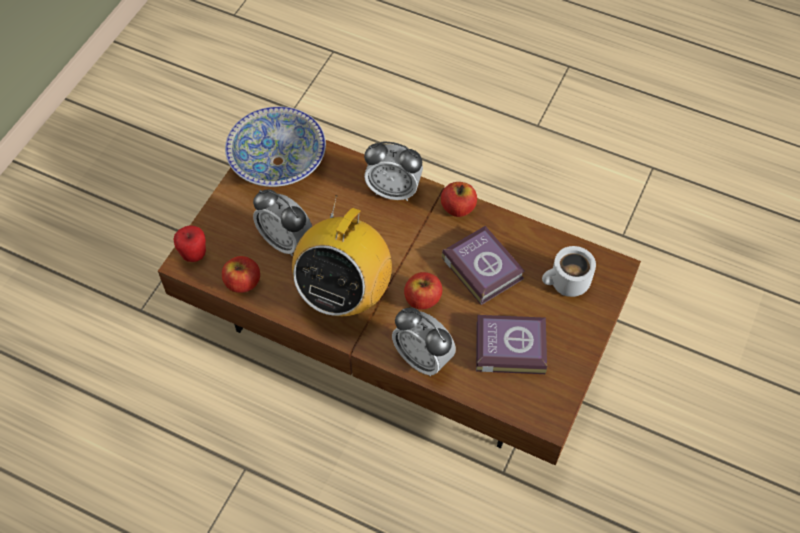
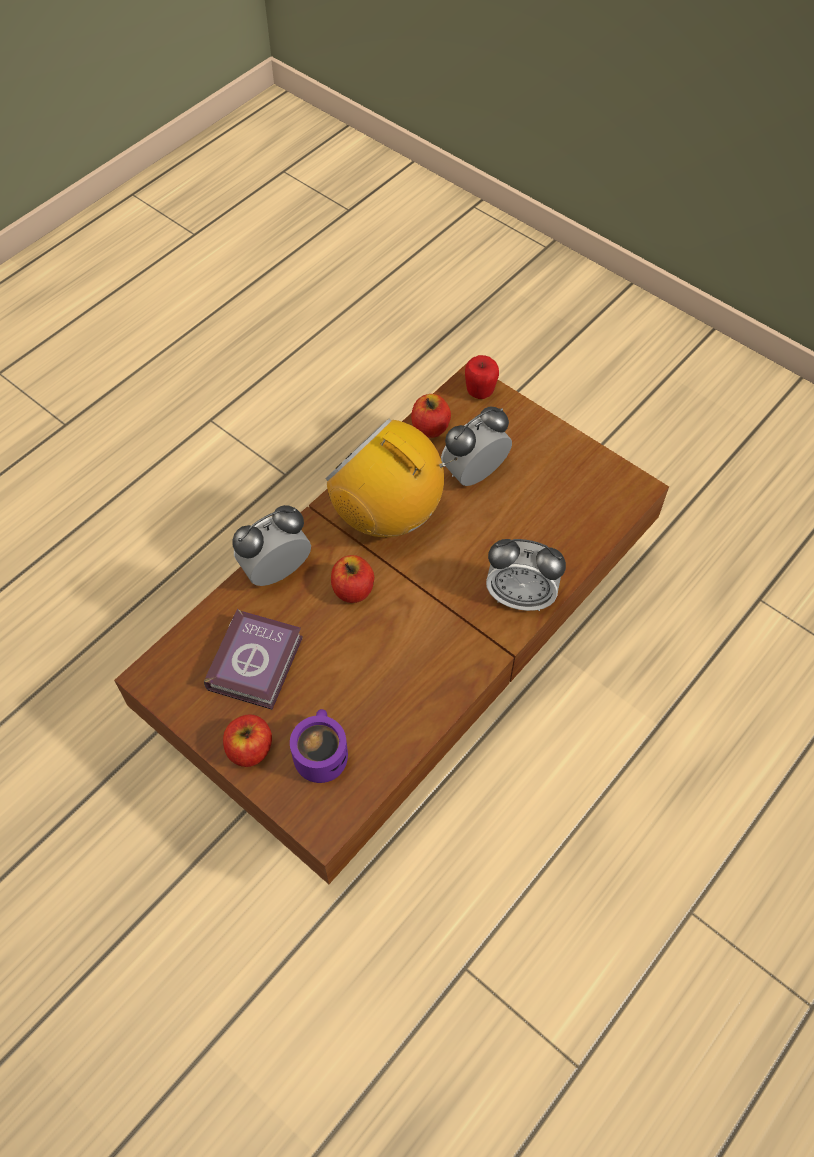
camera: 105 degrees right, 0 degrees up
(277, 162) = (593, 485): bowl -> none
(393, 190) = (520, 596): alarm clock -> alarm clock turned 105 degrees counterclockwise
(458, 208) = (474, 661): apple -> apple (250, 749)
(482, 267) = (377, 665): book -> none
(566, 284) = (319, 755): white mug -> purple mug

